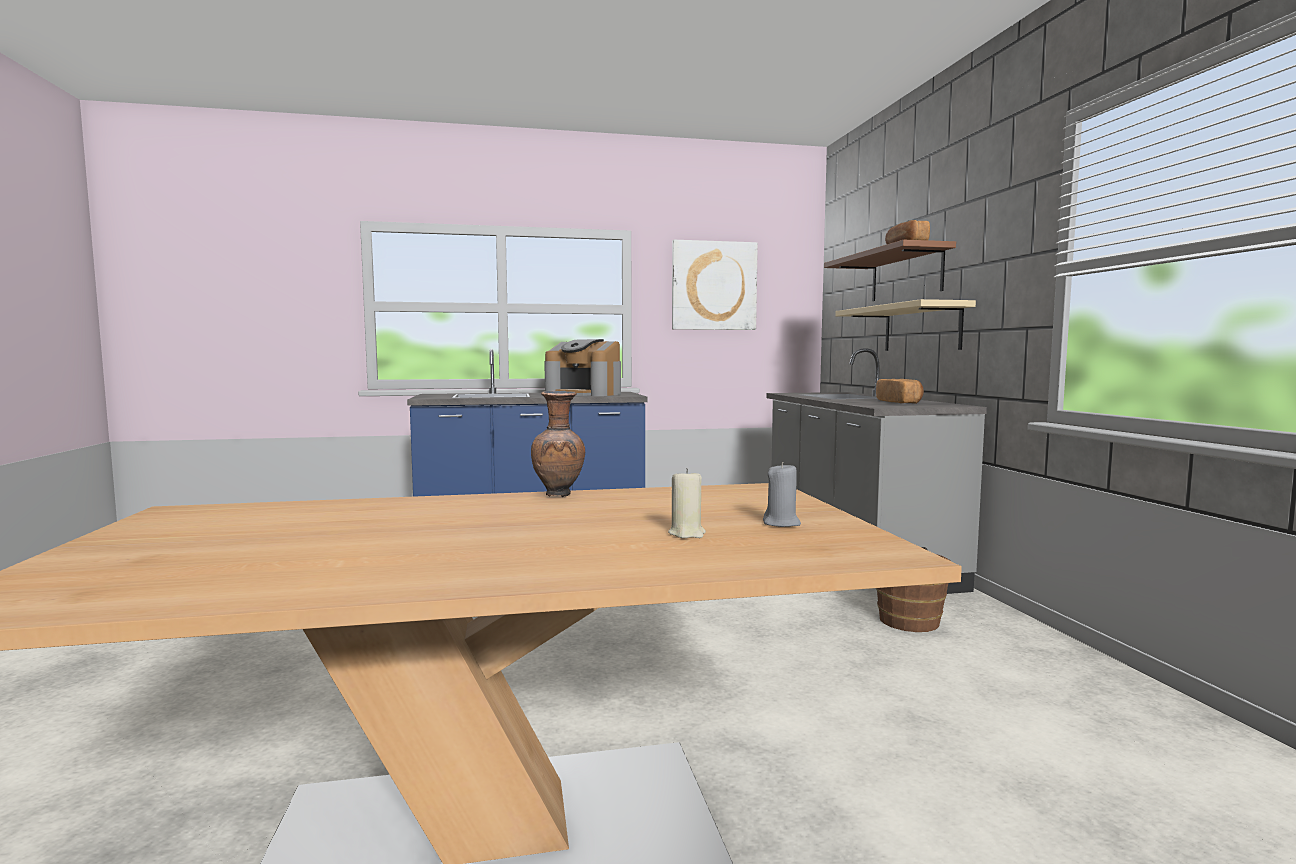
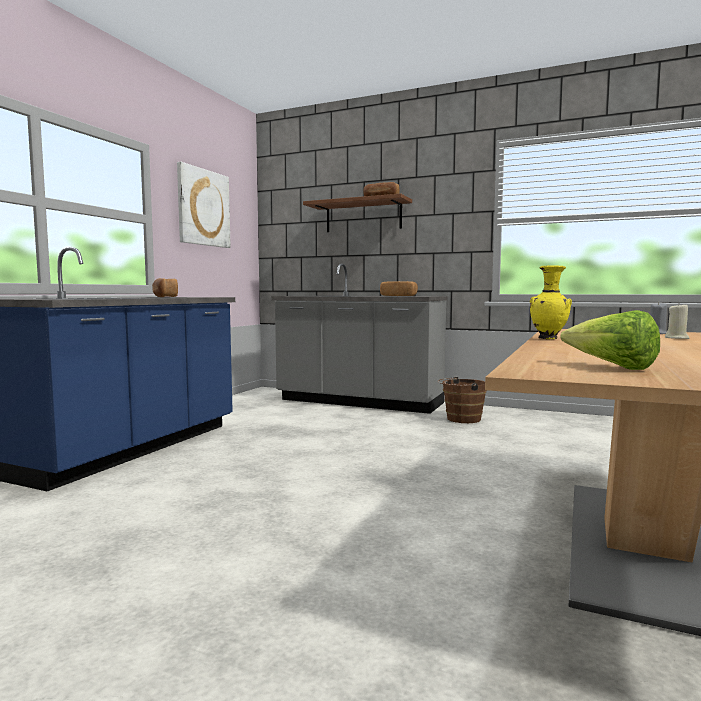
camera: 55 degrees left, 0 degrees up
(218, 525) = (612, 367): none -> lettuce
(559, 495) = (549, 339): brown vase -> yellow vase
(585, 394) = (164, 297): coffee machine -> bread
(921, 328) = (381, 251): beige shelf -> none

